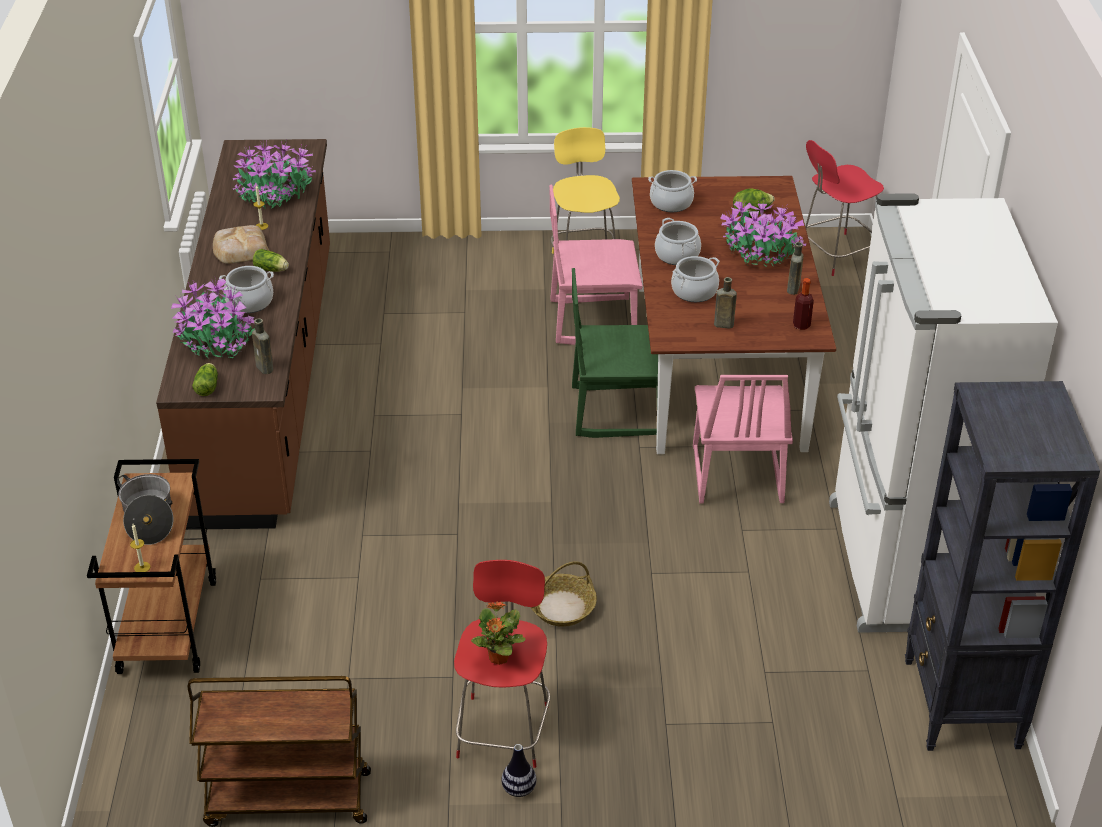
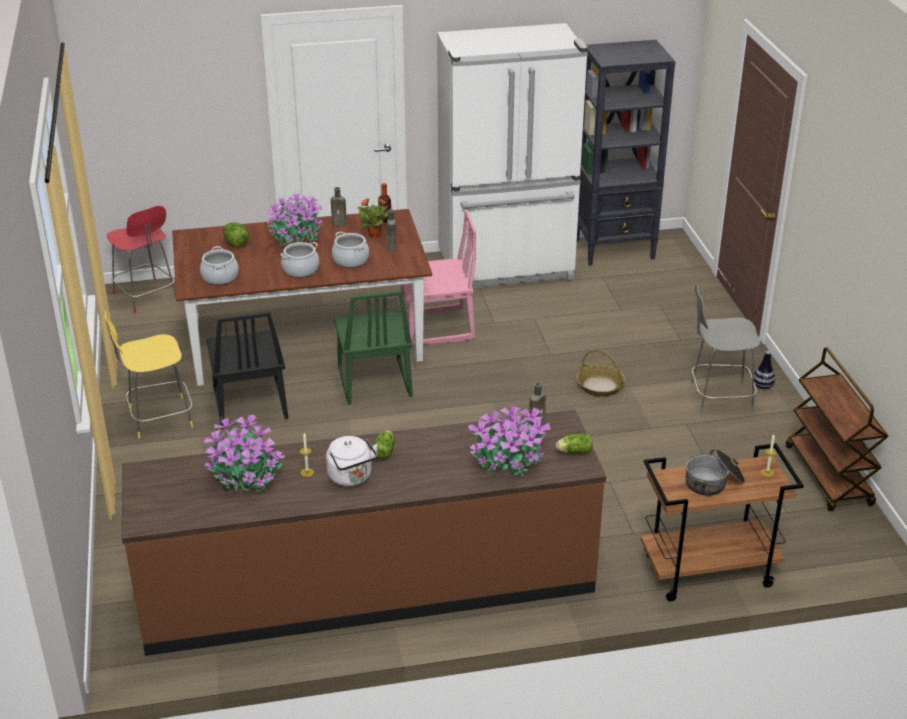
camera: 100 degrees left, 5 degrees down
(240, 249) = (351, 478): bread -> white kettle
(250, 302) = (441, 453): cooking pot -> none
(498, 658) = (736, 333): potted plant -> potted plant (375, 234)
(504, 728) = (718, 397): red stool -> grey stool
(592, 320) = (249, 405): pink chair -> black chair

